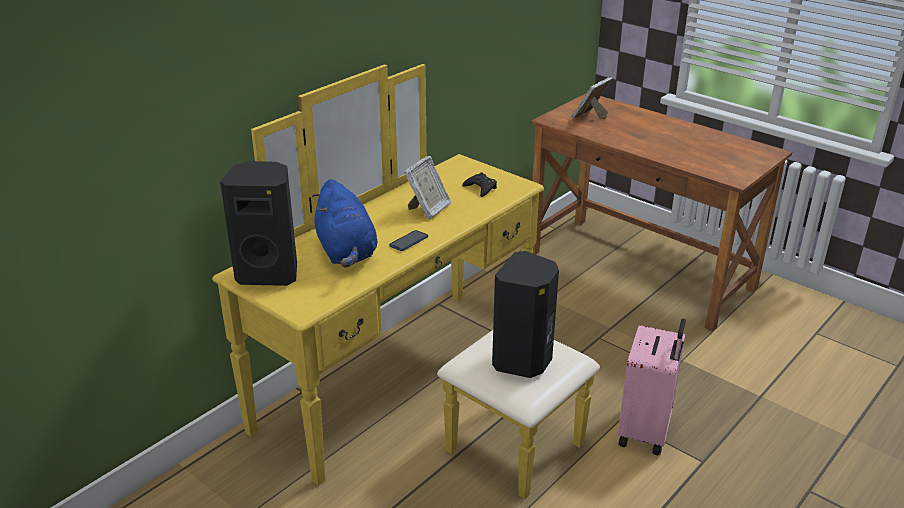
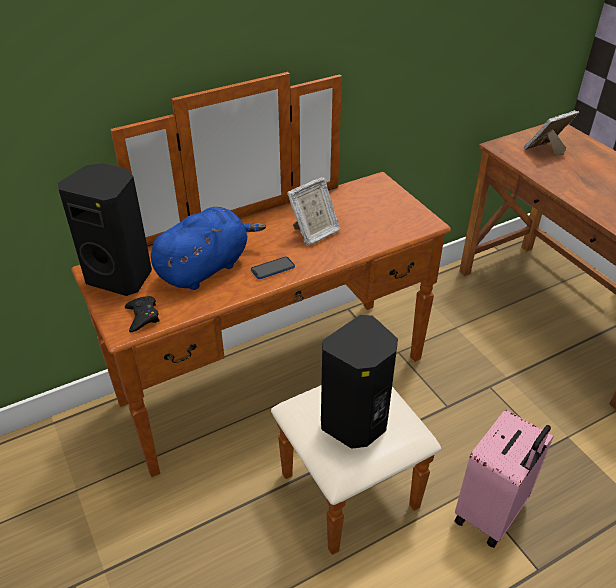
camera: 20 degrees right, 10 degrees up
(346, 252) = (206, 268): blue plush toy -> blue plush toy turned 135 degrees counterclockwise
(423, 392) = (291, 402): yellow dresser -> brown dresser
(481, 188) = (381, 218): black game controller -> black game controller (142, 316)

